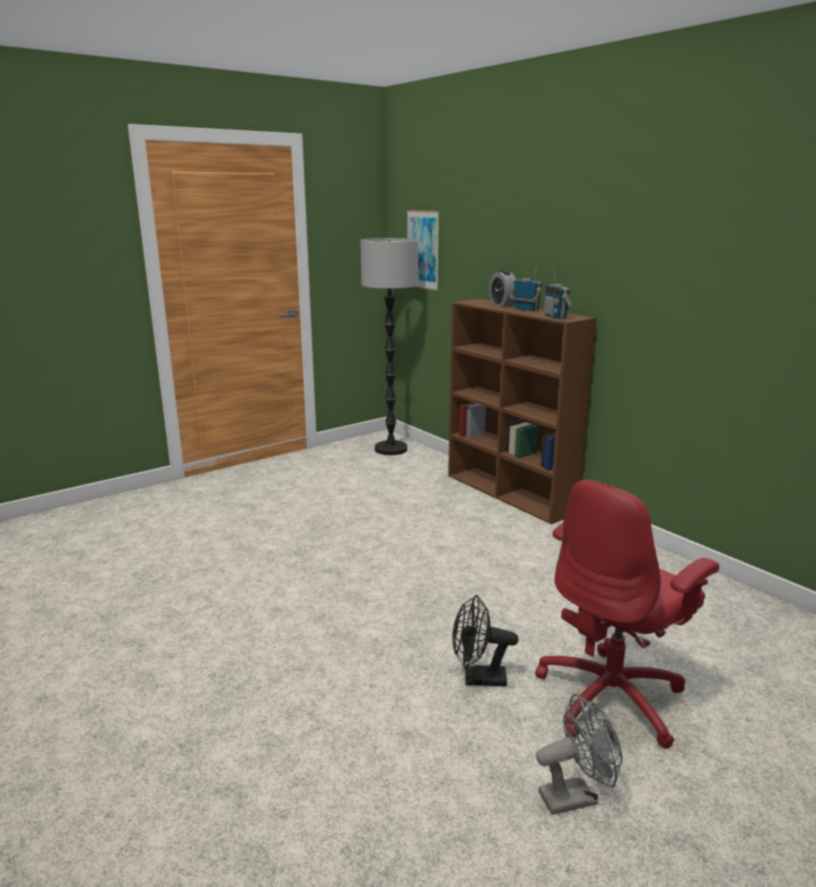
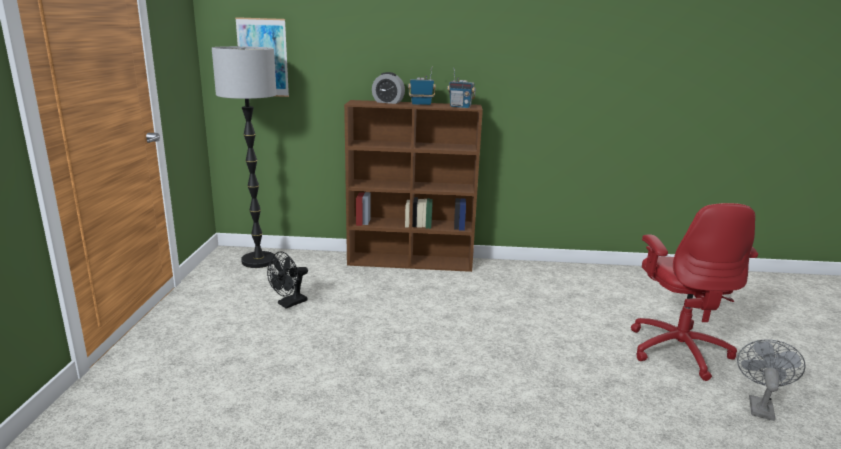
camera: 50 degrees left, 0 degrees up
(478, 679) = (625, 381): black fan -> black fan (289, 304)

